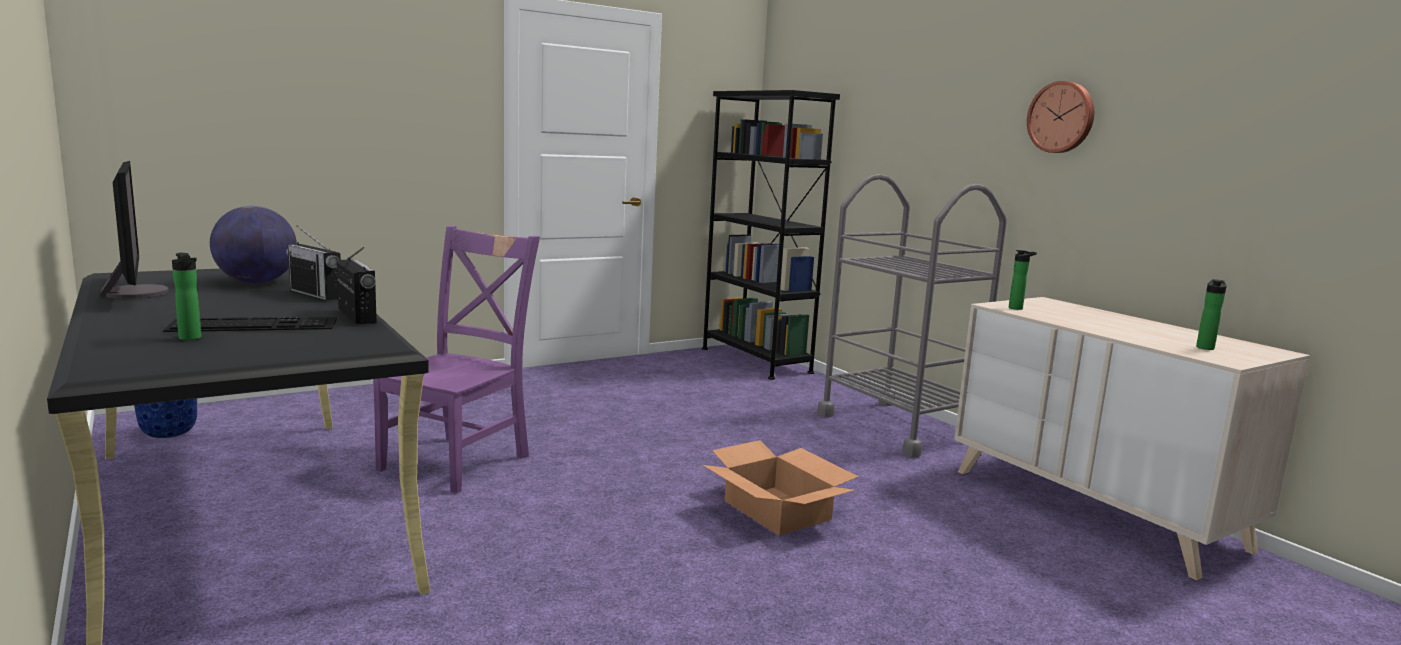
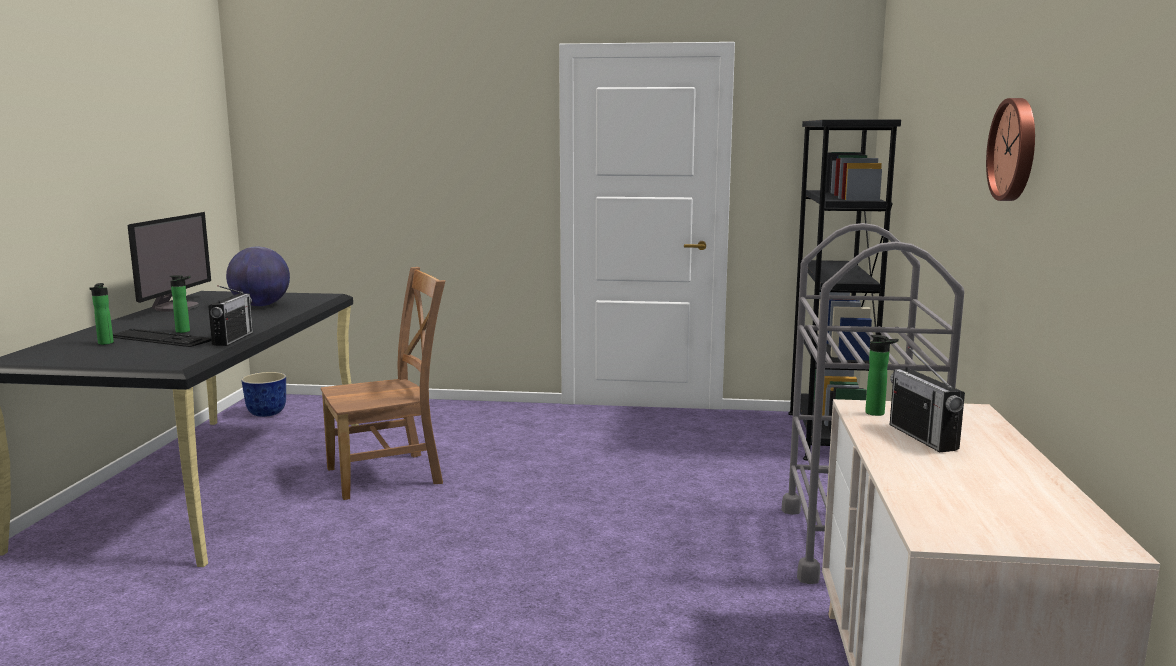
camera: 40 degrees right, 0 degrees up
(316, 294) = (264, 319): radio -> radio (923, 437)
(459, 461) = (389, 475): purple chair -> brown chair
(777, 510) = (549, 590): cardboard box -> none
(1205, 347) = (979, 512): bottle -> bottle (185, 331)

